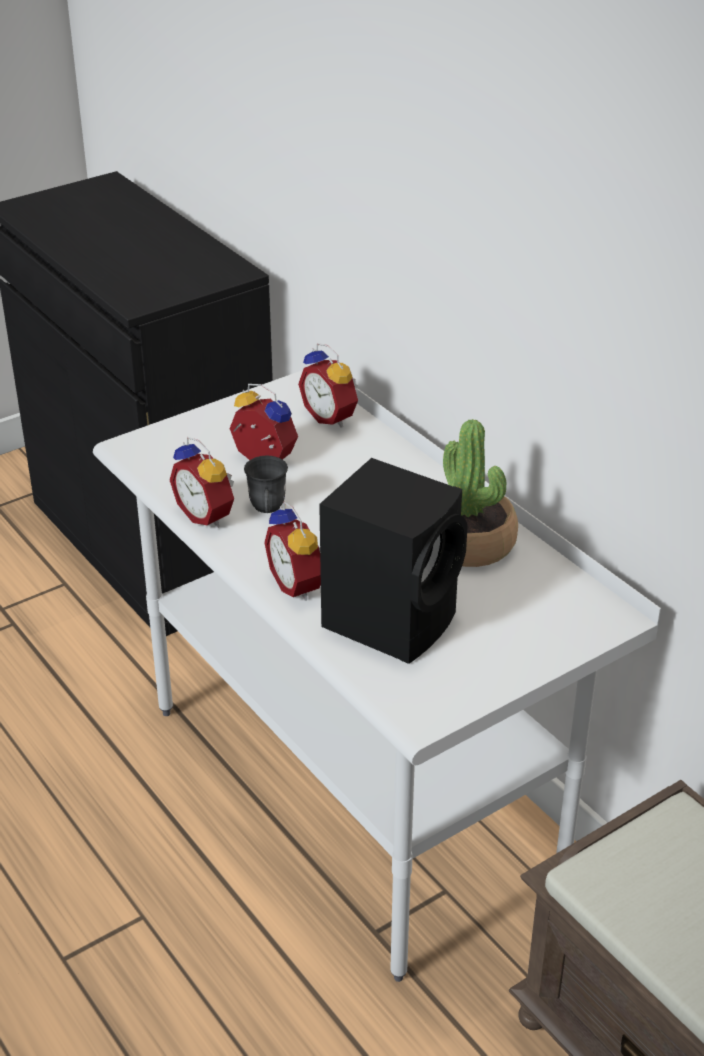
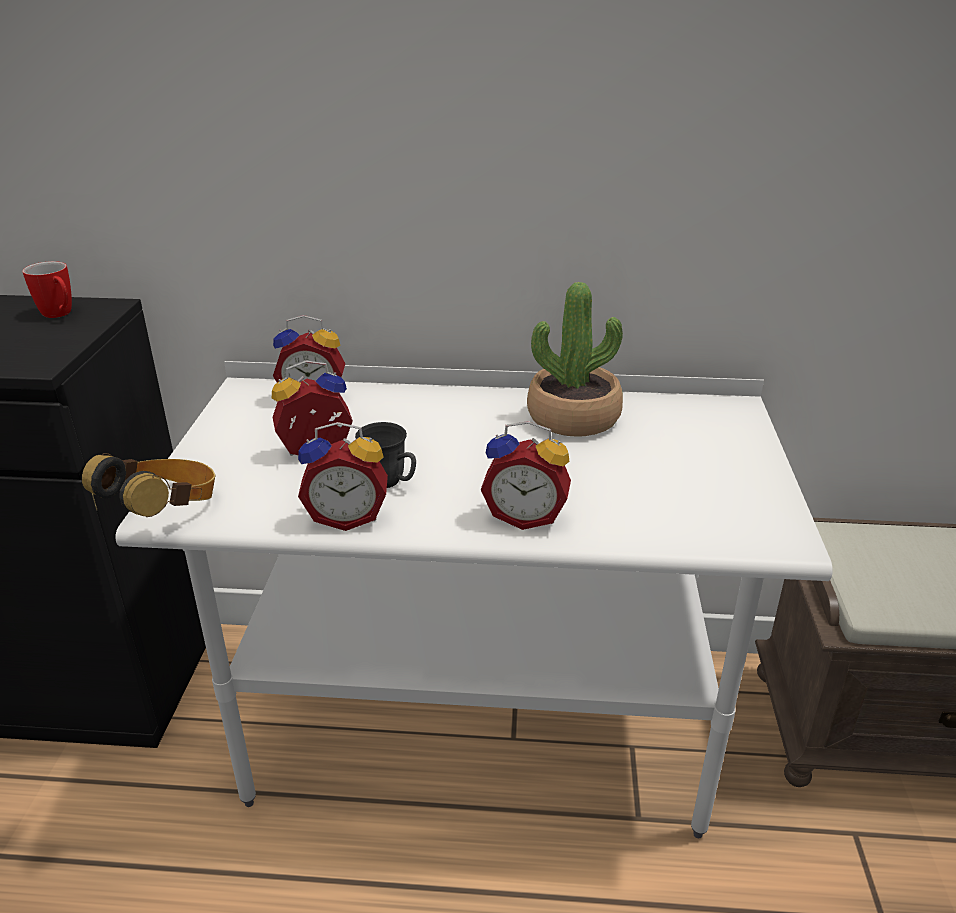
camera: 50 degrees left, 5 degrees down
(131, 447) = (165, 510): none -> headphones
(204, 267) = (60, 315): none -> mug
(393, 618) = (633, 492): black speaker -> none

